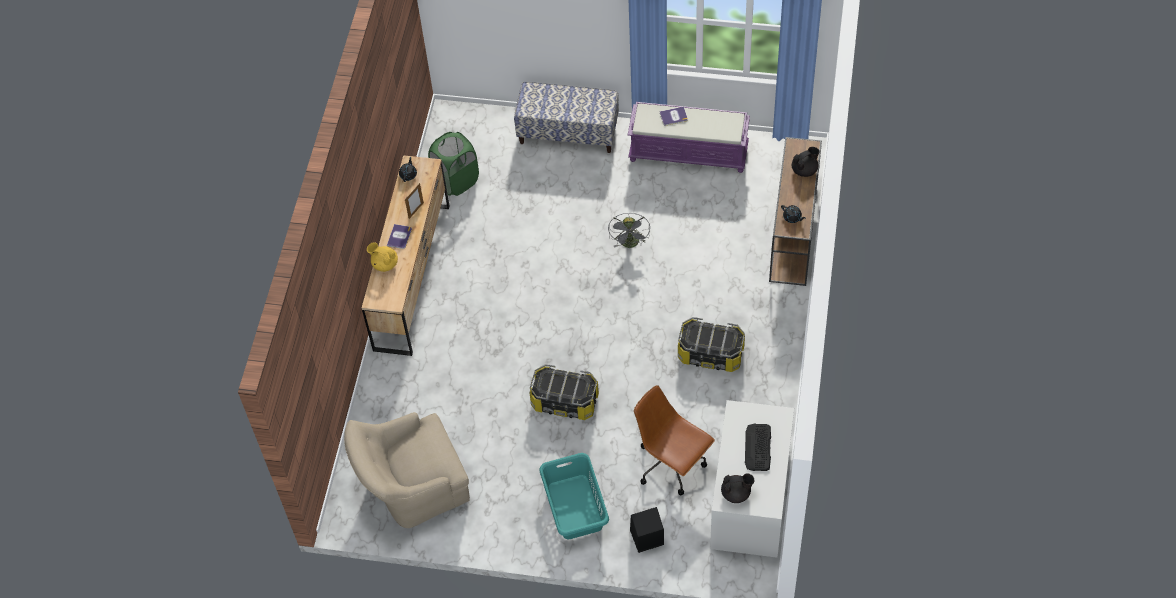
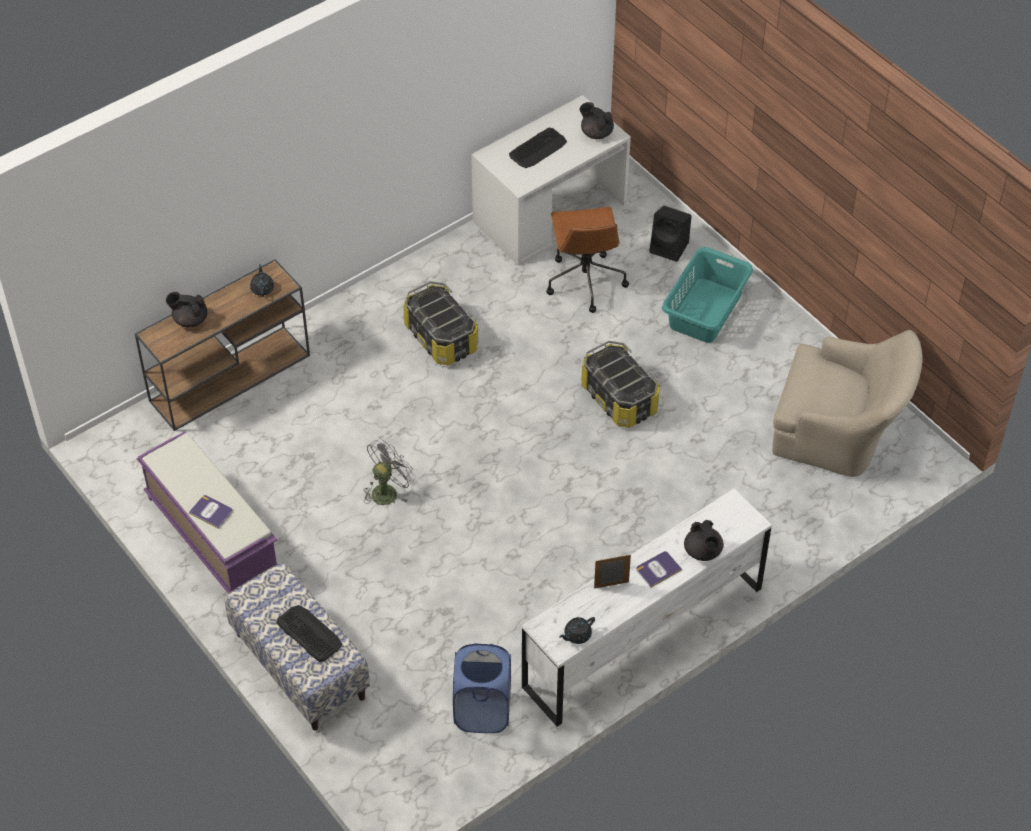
camera: 140 degrees left, 5 degrees down
(384, 264) = (703, 552): yellow teapot -> black teapot
(412, 276) = (643, 637): brown dresser -> white dresser
(456, 181) = (482, 711): green laundry basket -> blue laundry basket
(555, 106) = (309, 633): none -> keyboard

